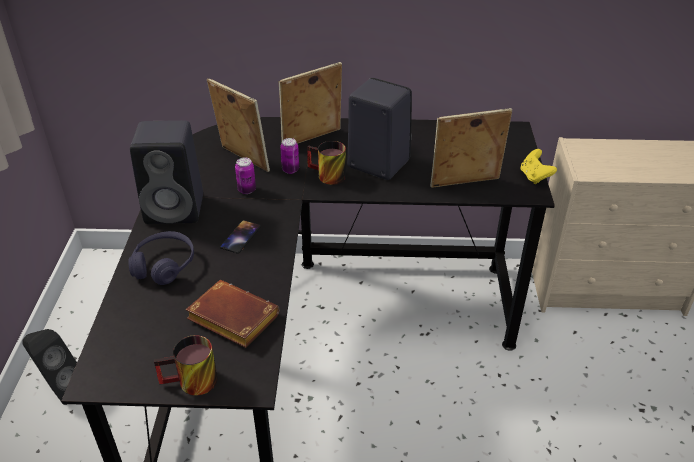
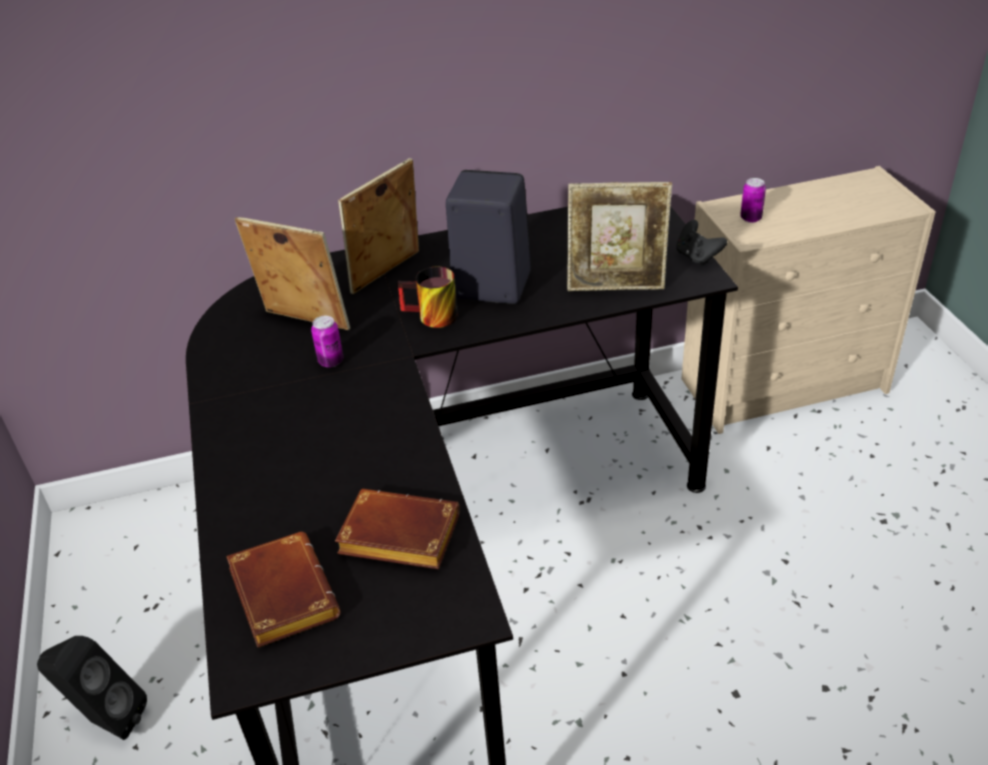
camera: 15 degrees left, 0 degrees up
(140, 335) = (279, 594): none -> brown book
(164, 265) = (265, 491): purple headphones -> none
(177, 208) = (244, 410): black speaker -> none
(191, 384) = (386, 638): mug -> none
(240, 237) = (354, 426): phone -> none
(290, 170) = (378, 320): can -> can (750, 218)
(465, 185) = (616, 287): picture frame -> picture frame turned 150 degrees counterclockwise
(534, 177) = (697, 257): yellow game controller -> black game controller

